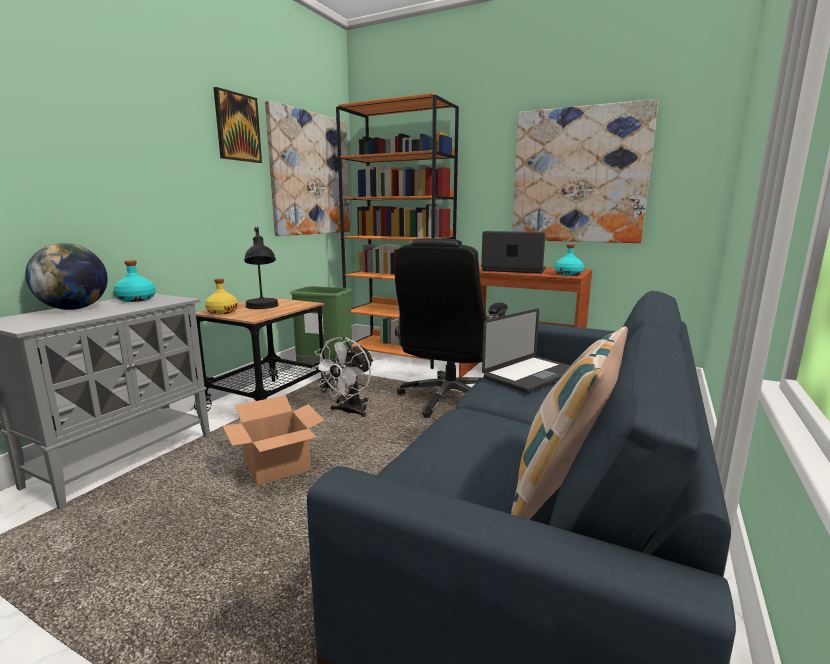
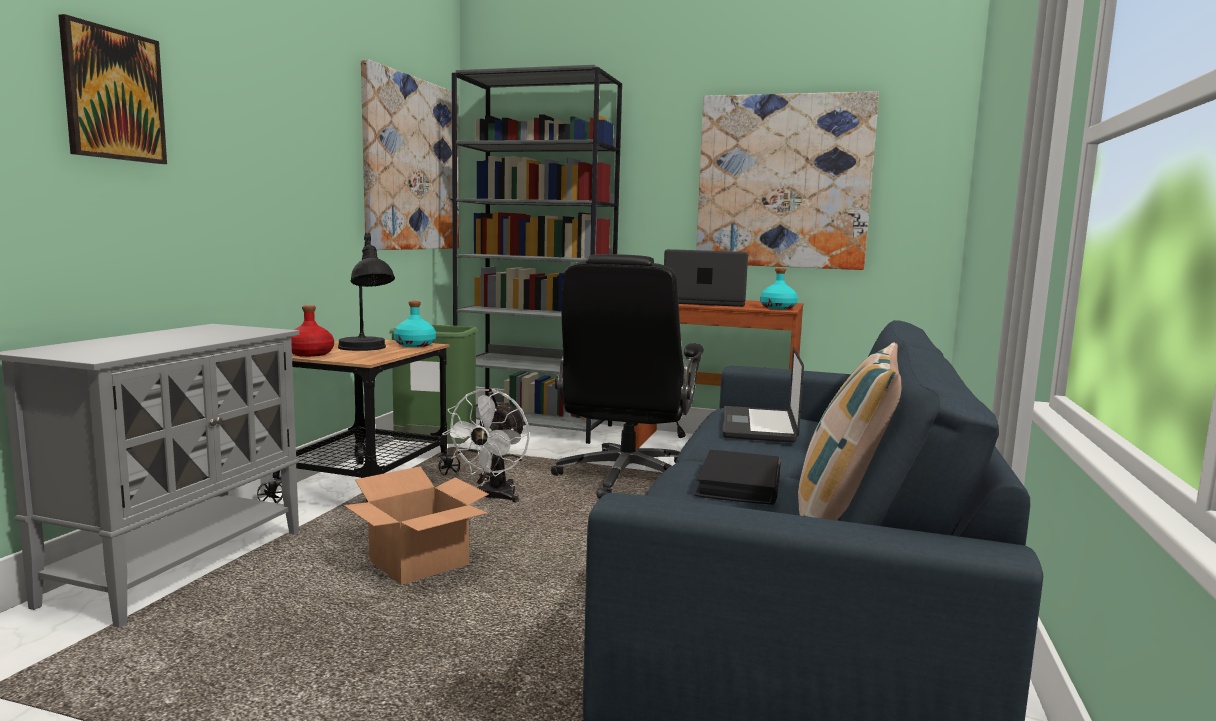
camera: 10 degrees left, 5 degrees down
(74, 309) = (128, 339): globe -> none
(135, 299) = (203, 330): turquoise bottle -> turquoise bottle (414, 345)
(222, 312) = (310, 354): yellow bottle -> red bottle
(237, 127) = (326, 94): picture -> picture (113, 95)
(400, 354) = (535, 427): orange bookcase -> grey bookcase
(488, 438) = (739, 484): none -> black book
(531, 375) = (758, 426): laptop -> laptop turned 150 degrees clockwise

